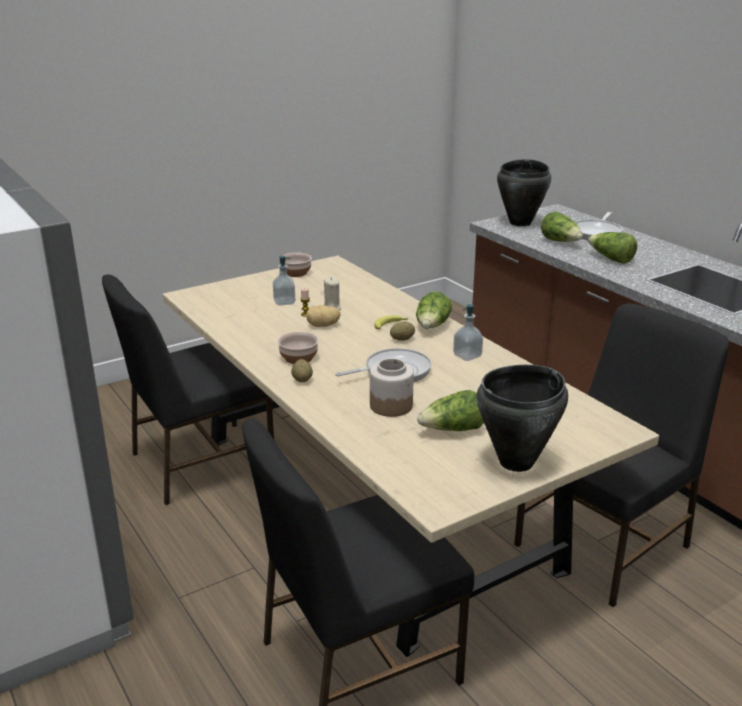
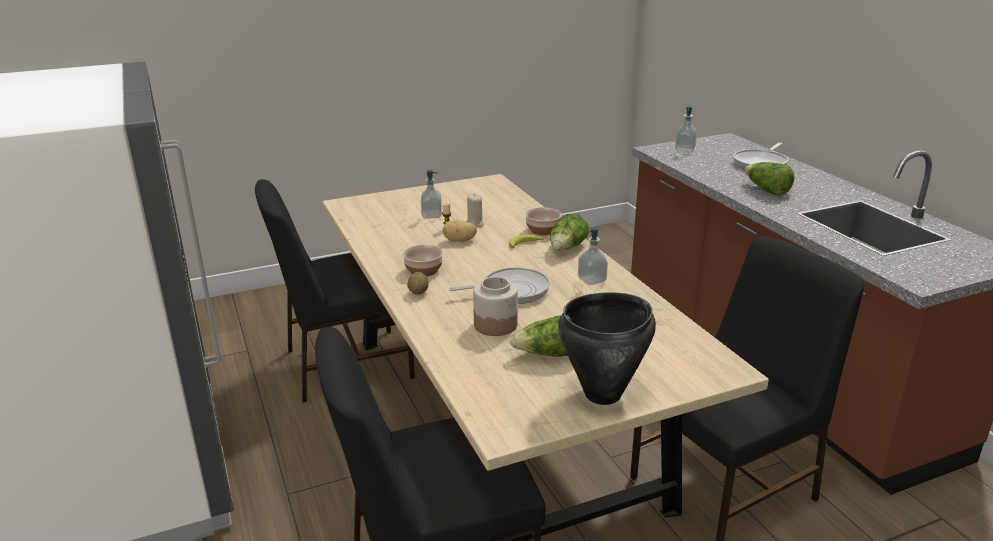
camera: 10 degrees right, 0 degrees up
(296, 272) = (454, 188): bowl -> bowl (543, 230)
(402, 339) = (532, 259): potato -> none
(520, 223) = (685, 150): black cooking pot -> soap dispenser
(561, 242) = (719, 170): lettuce -> none

